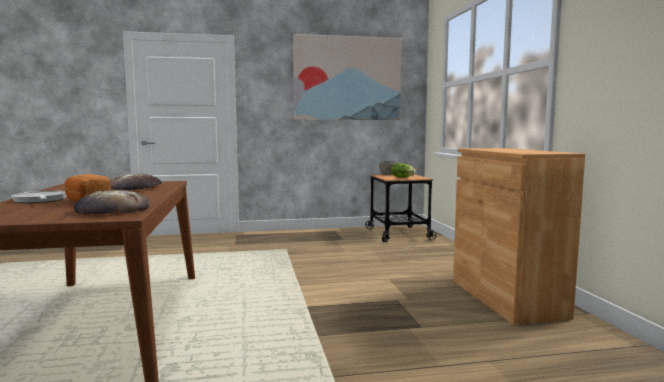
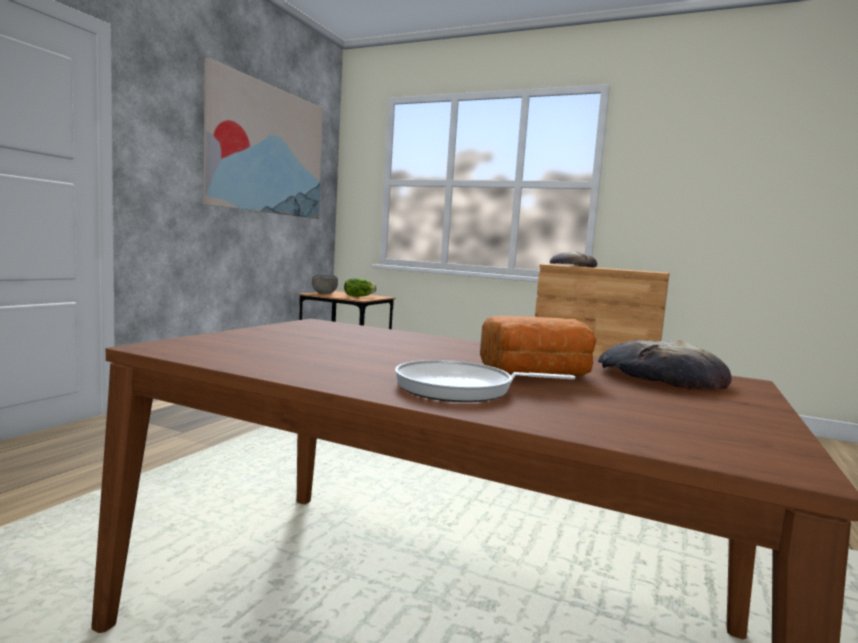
camera: 55 degrees left, 0 degrees up
(135, 188) = (363, 339): bread -> bread (572, 266)

